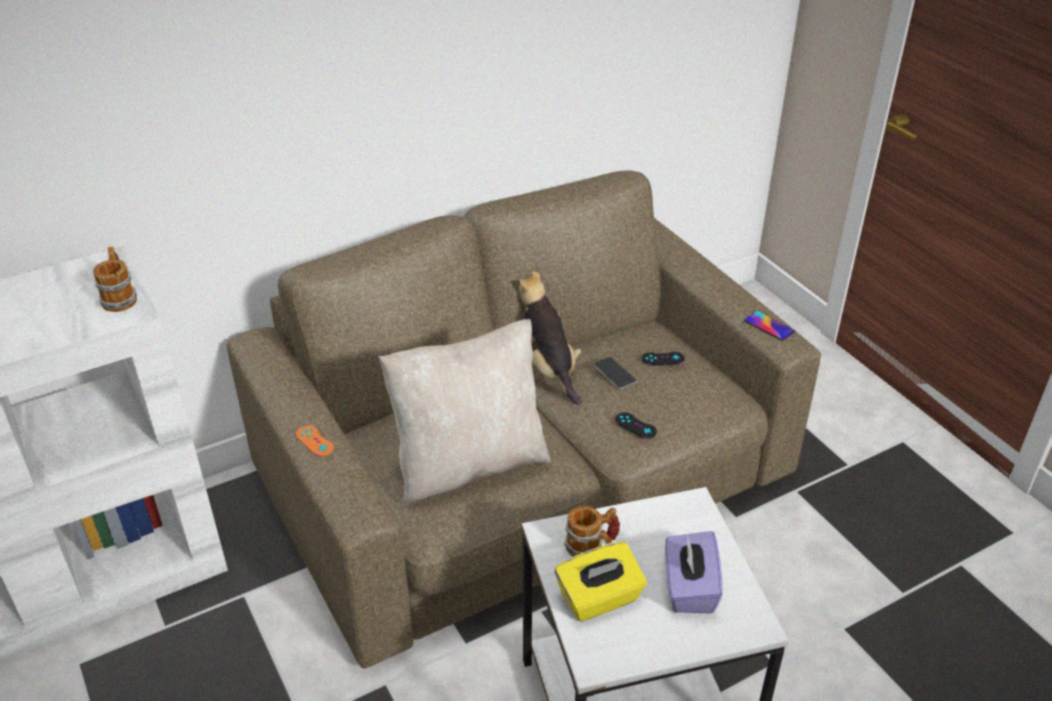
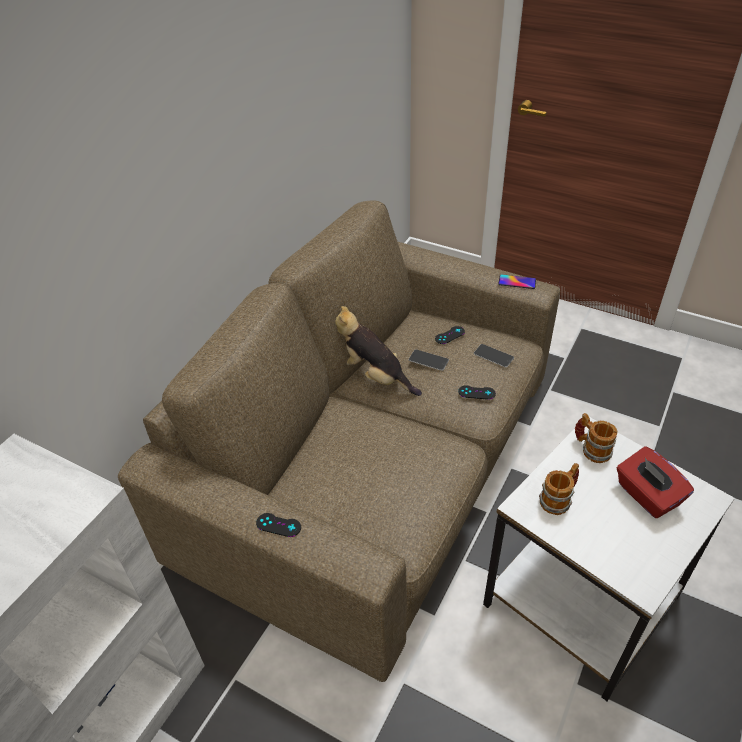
camera: 30 degrees left, 5 degrees up
(120, 297) = (62, 486): mug -> mug (591, 448)
(314, 441) = (278, 525): orange game controller -> black game controller
(469, 463) = (388, 479): beige pillow -> none
(599, 599) = (602, 537): yellow tissue box -> none
(689, 588) = (647, 495): purple tissue box -> red tissue box
(690, 398) = (493, 356): none -> phone

